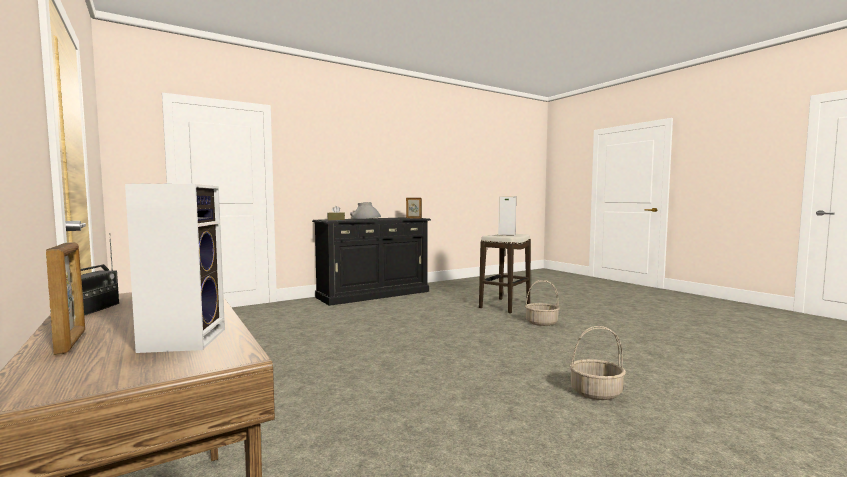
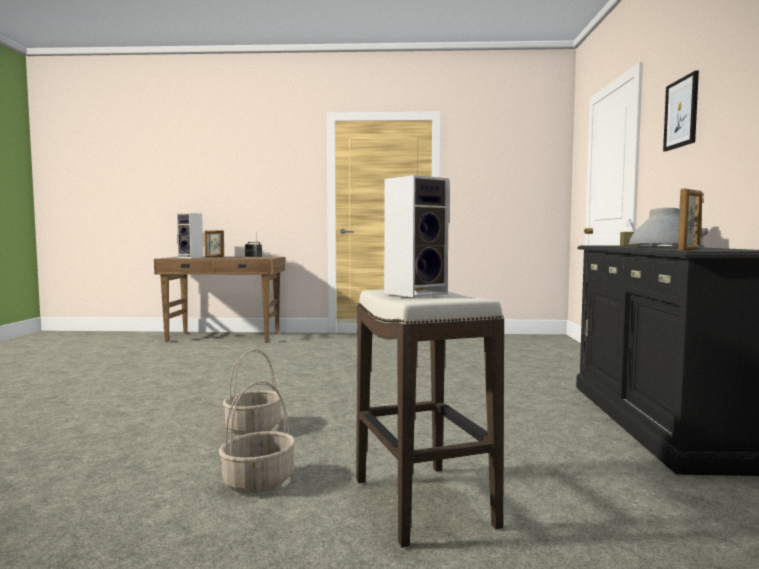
camera: 125 degrees right, 0 degrees up
(325, 153) = (681, 113): none -> picture
(596, 392) = (90, 411): basket -> basket (253, 428)

